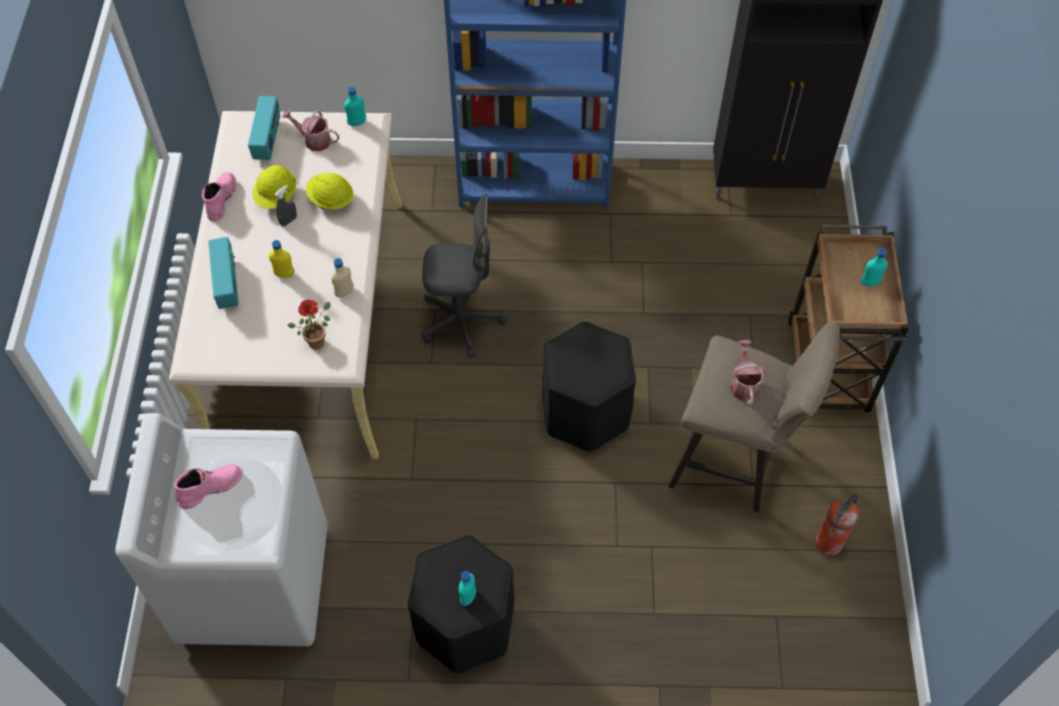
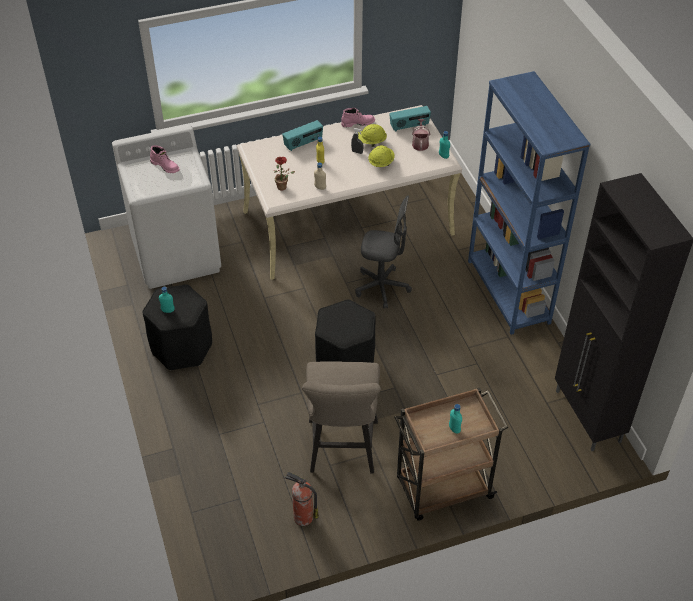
camera: 70 degrees right, 10 degrees down
(461, 322) = (382, 287): grey office chair -> grey office chair turned 60 degrees counterclockwise
(744, 383) = (342, 381): watering can -> none

